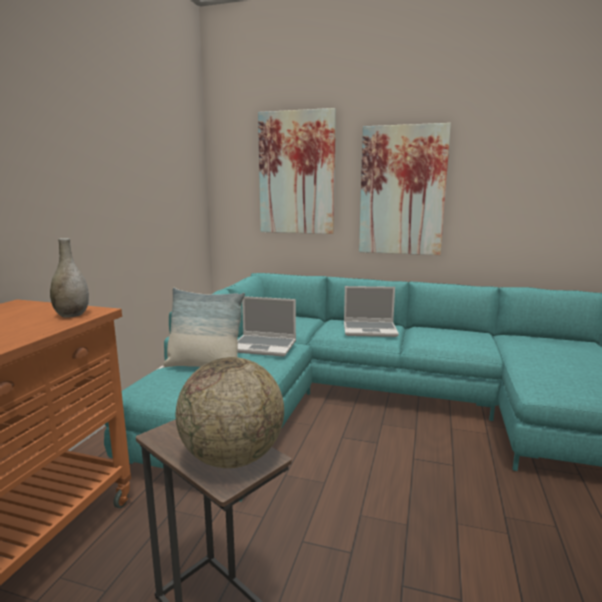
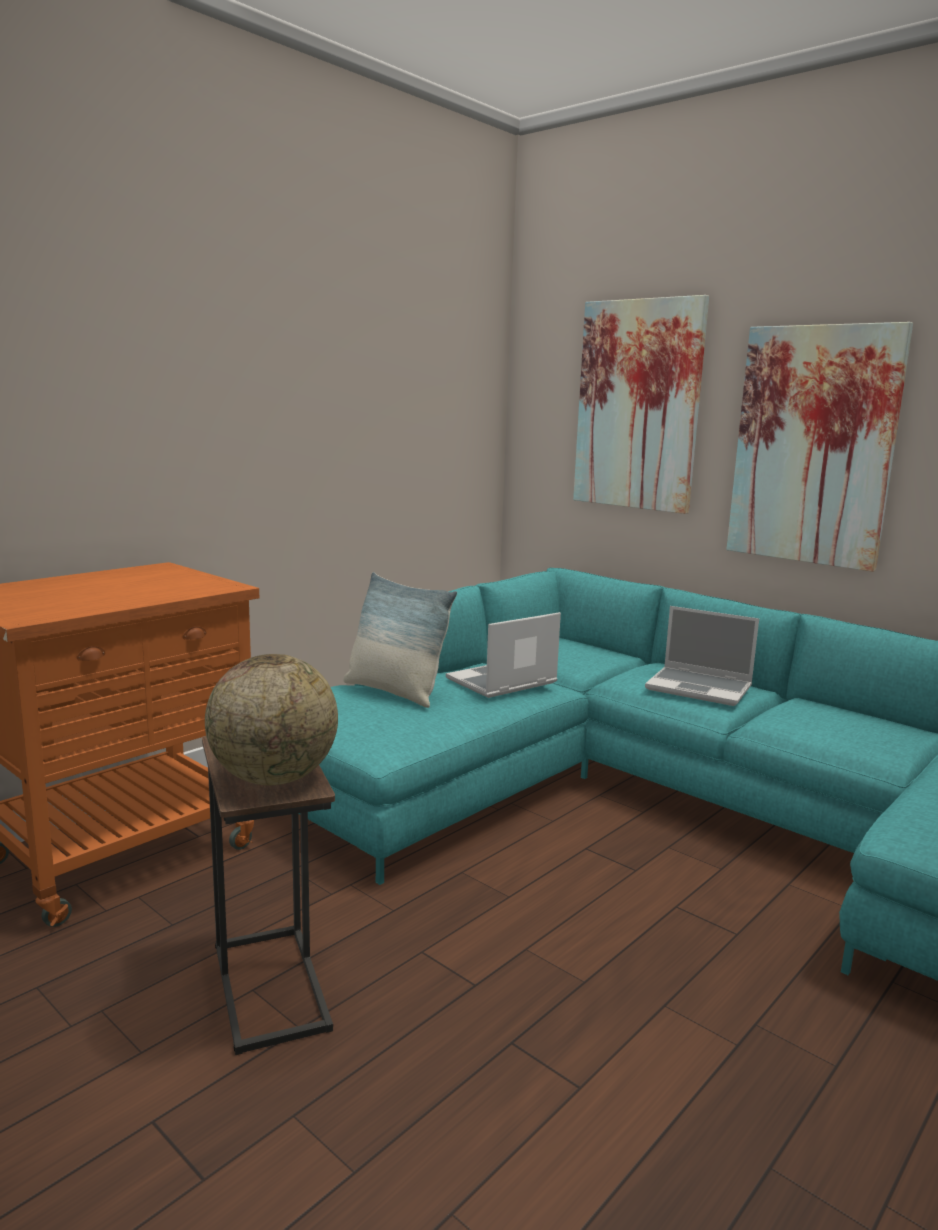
camera: 25 degrees right, 0 degrees up
(72, 315) = (199, 587): grey vase -> none
(264, 346) = (501, 682): laptop -> laptop turned 105 degrees clockwise

